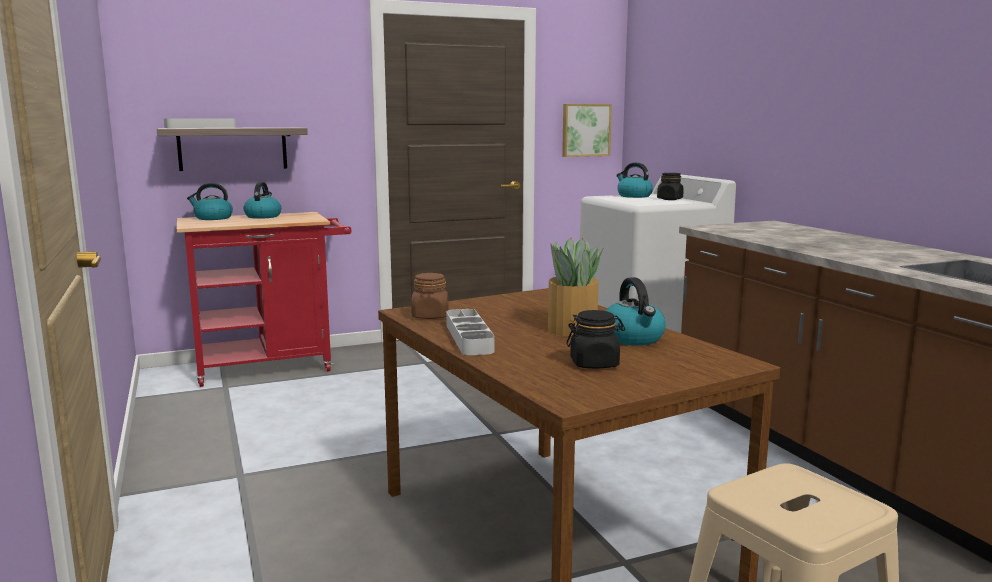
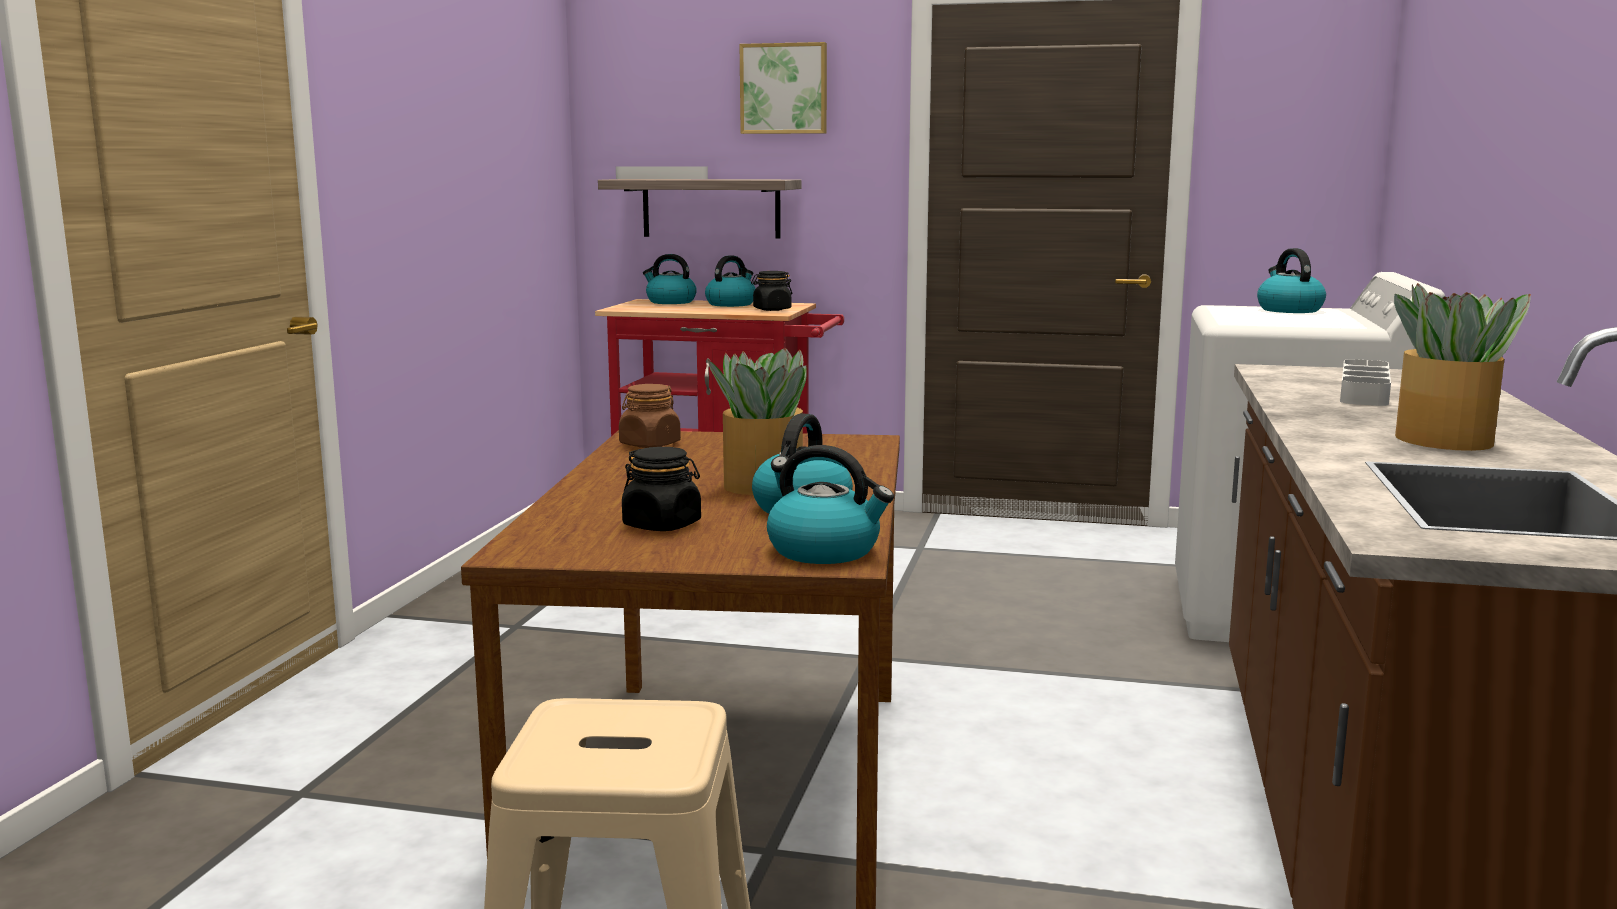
camera: 35 degrees right, 0 degrees up
(469, 337) = (618, 473): grey tray -> grey tray (1364, 391)
(585, 130) = (1296, 188): picture -> picture (784, 89)
(670, 199) = (1331, 319): black jar -> black jar (772, 309)
(715, 359) = (826, 551): none -> kettle
(885, 252) = (1444, 441): none -> potted plant

